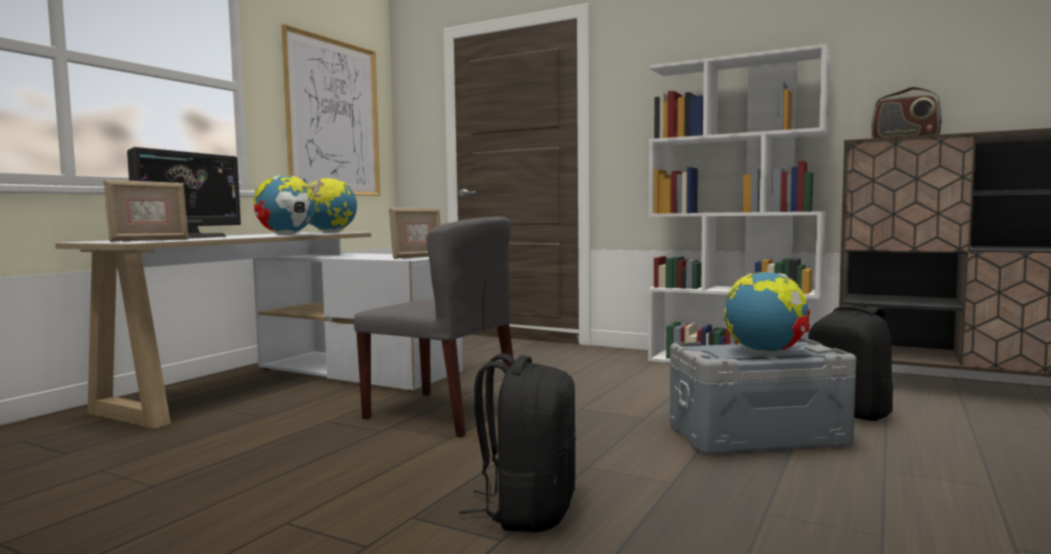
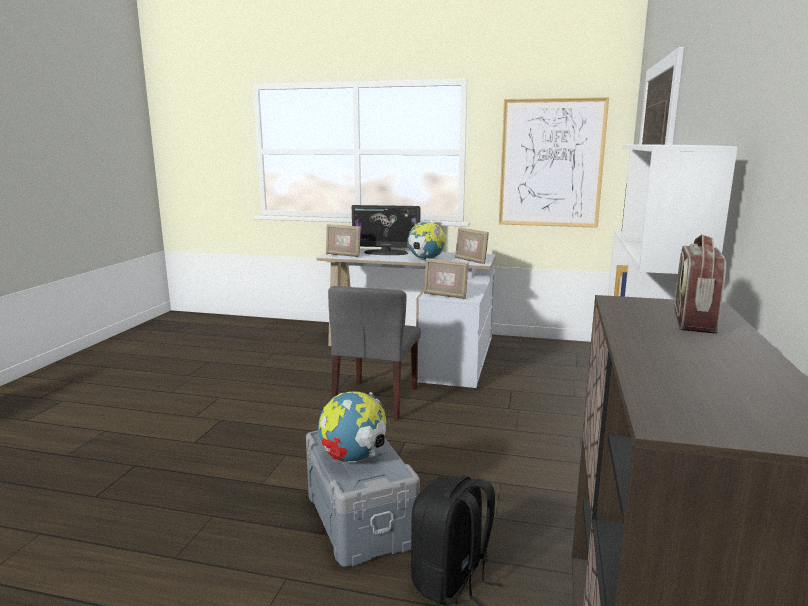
camera: 75 degrees right, 10 degrees up
(330, 232) = (470, 261): globe -> picture frame
(527, 511) = (224, 444): black backpack -> none

